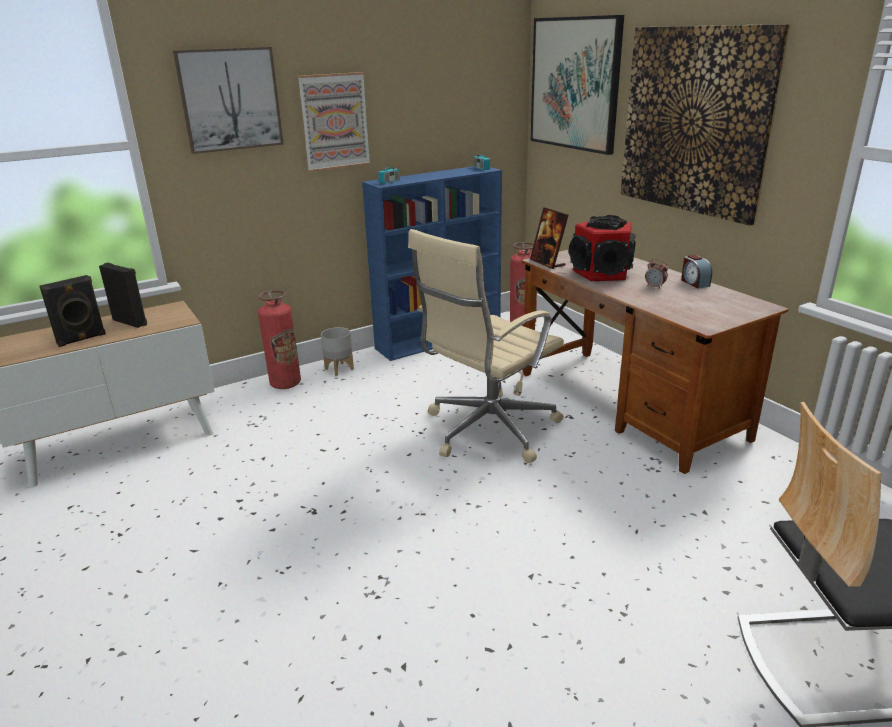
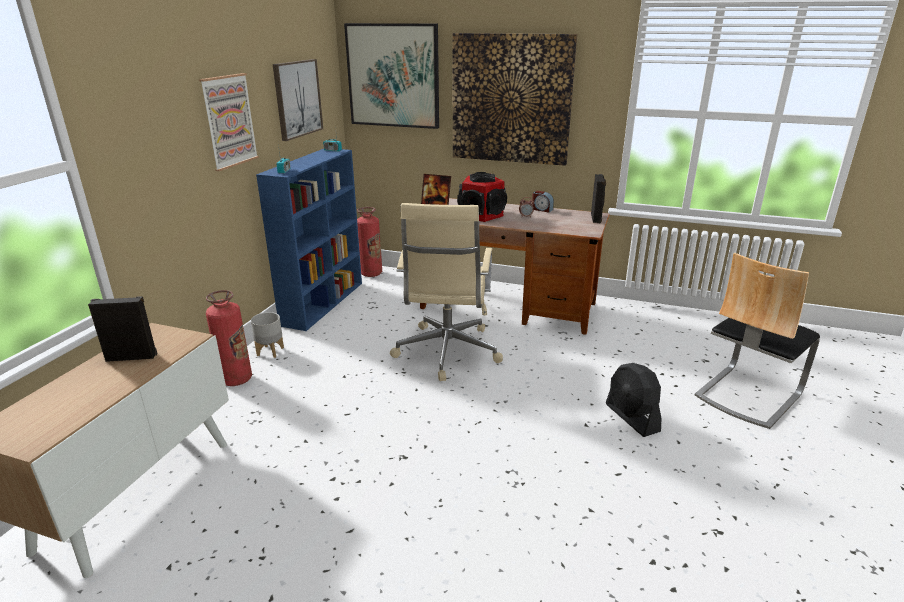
camera: 40 degrees left, 0 degrees up
(81, 339) = (106, 388): black speaker -> black speaker (596, 218)
(230, 99) = (150, 107): picture -> picture (297, 99)
(600, 598) = (632, 418): none -> black fan

